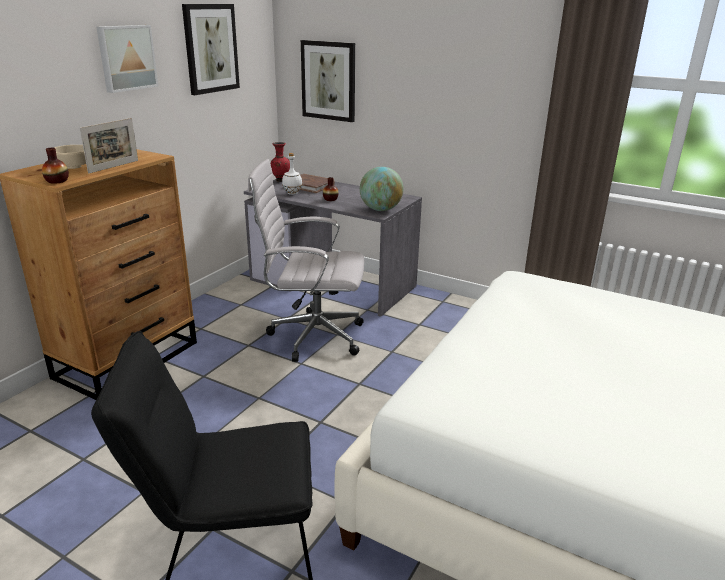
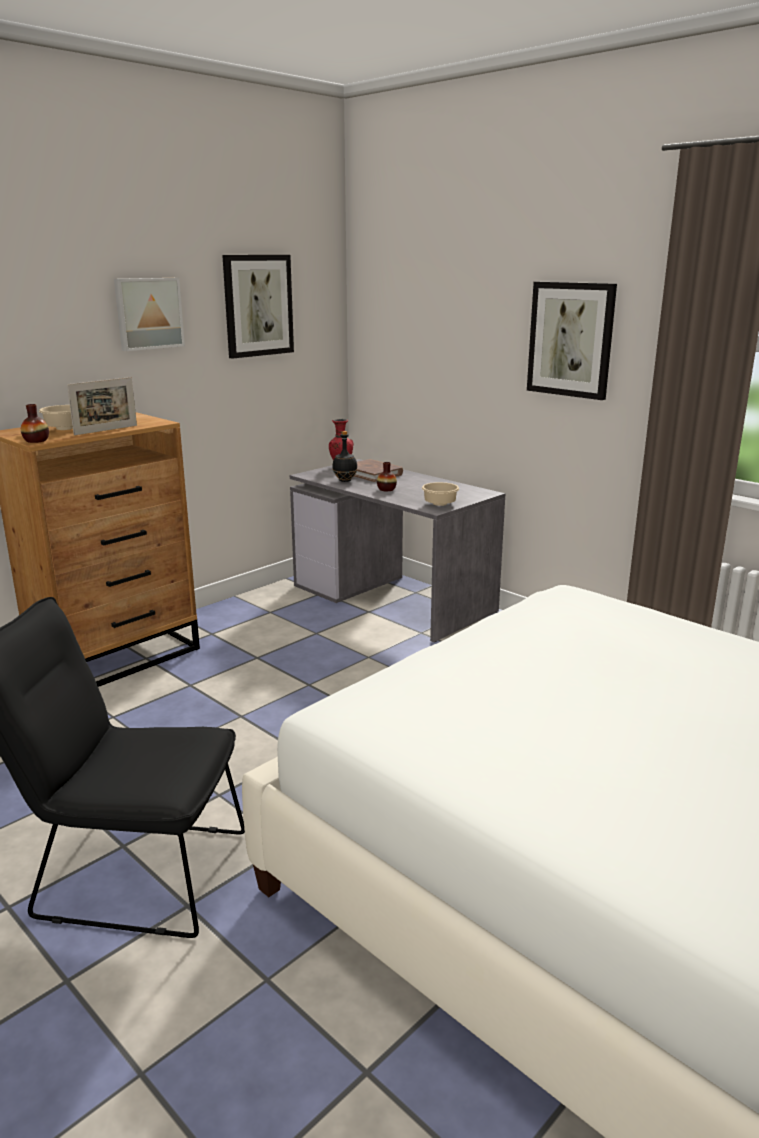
camera: 15 degrees right, 5 degrees down
(292, 193) = (345, 481): white bottle -> black bottle
(312, 336) = (337, 656): white office chair -> none
(328, 81) = (403, 345): picture -> picture (571, 339)
(381, 209) = (441, 504): globe -> beige bowl

